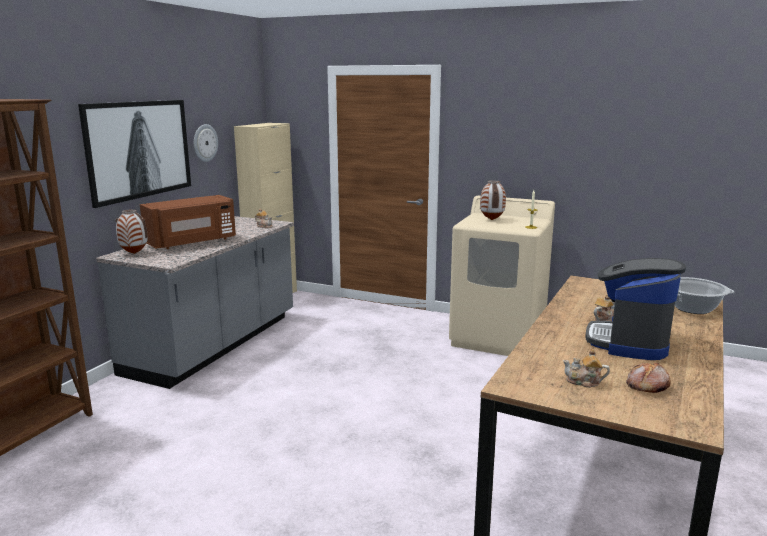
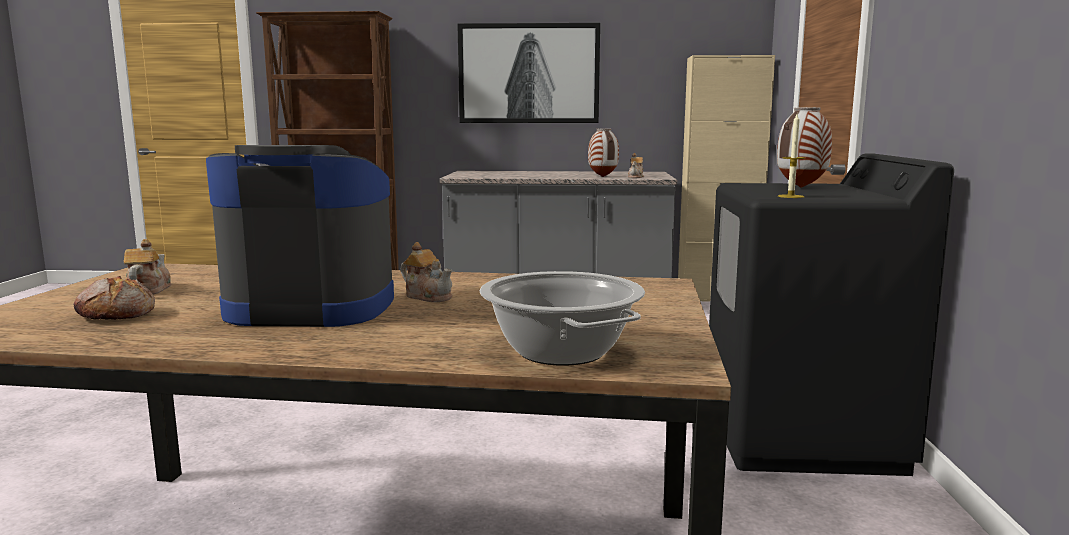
camera: 70 degrees right, 5 degrees down
(134, 253) = (477, 172): vase -> vase (603, 177)
(192, 242) = (534, 174): brown microwave -> none
(205, 143) = (633, 75): wall clock -> none
(498, 337) = (801, 436): beige washing machine -> black washing machine

